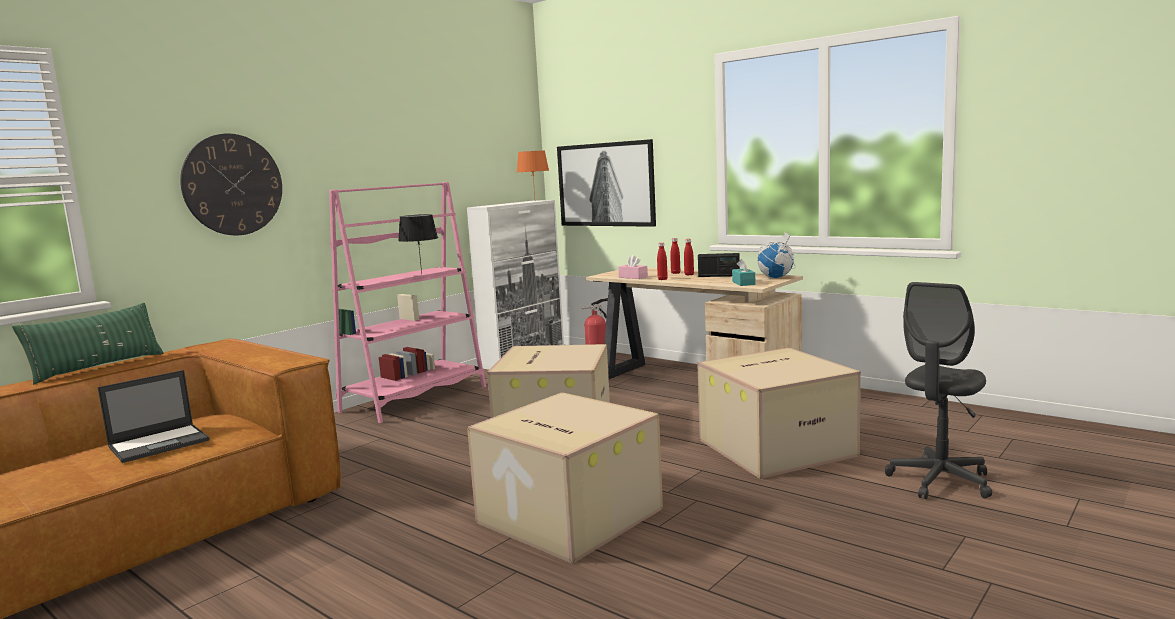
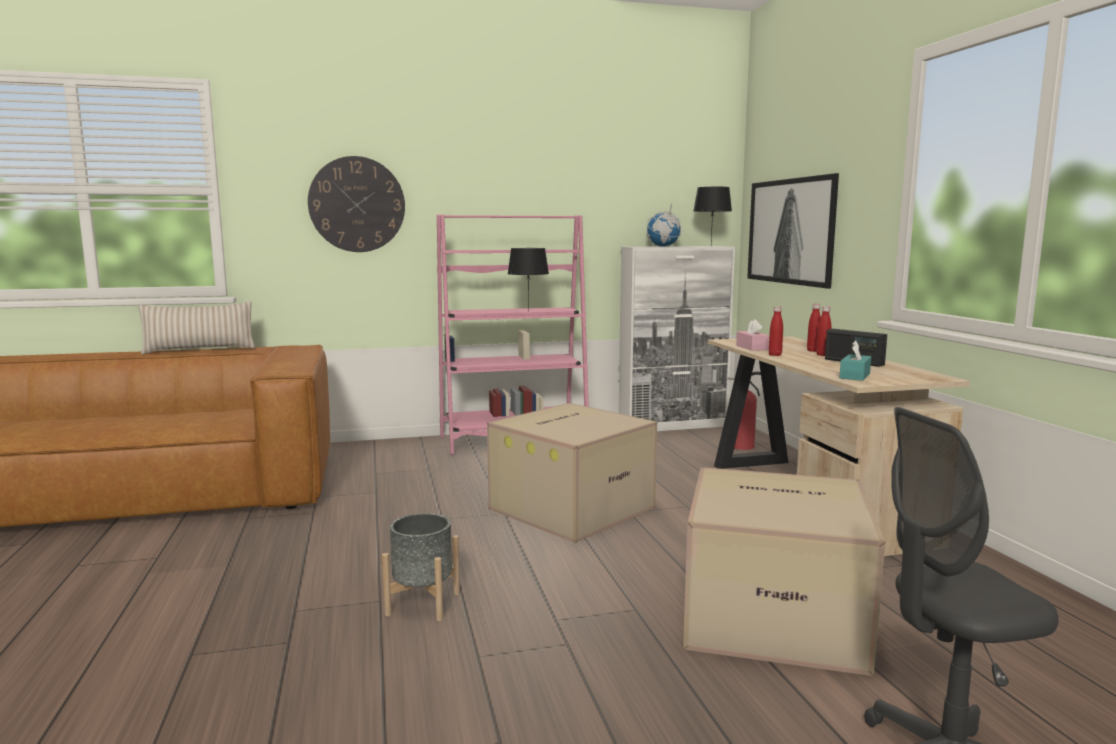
camera: 35 degrees right, 0 degrees up
(98, 367) = (199, 350): green pillow -> beige pillow
(160, 443) = (174, 421): laptop -> none
(535, 201) = (711, 246): orange table lamp -> black table lamp
(566, 516) = (423, 604): cardboard box -> grey planter
(776, 277) = (921, 377): globe -> globe (663, 246)

